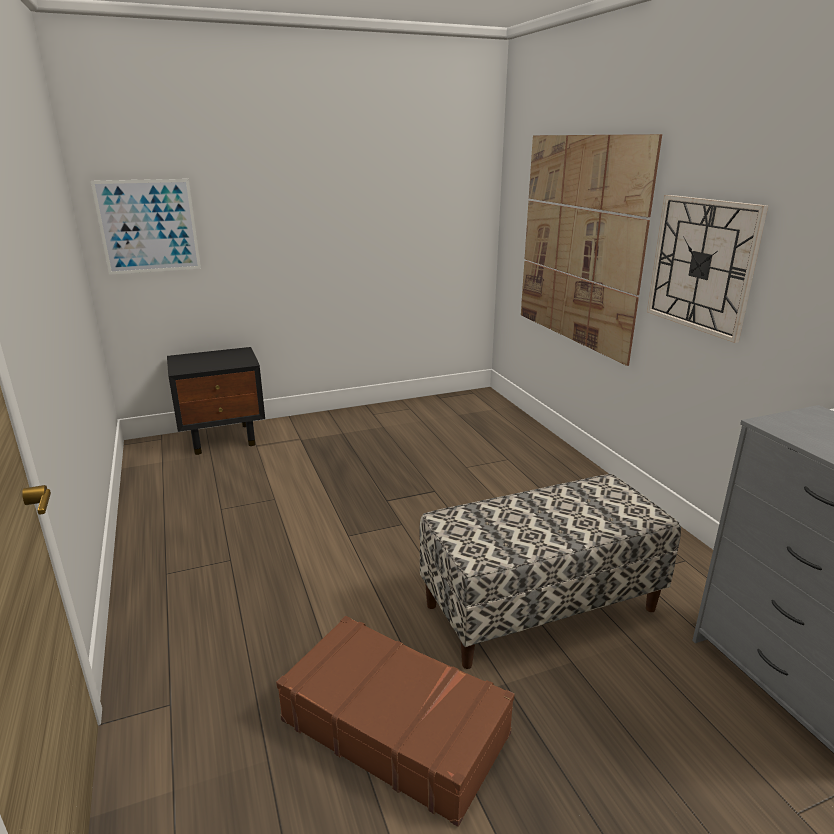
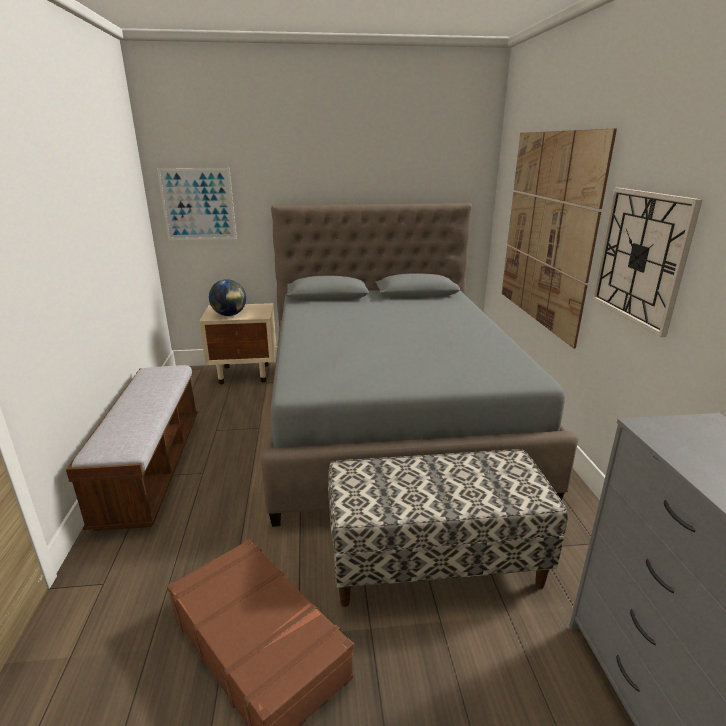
camera: 15 degrees right, 0 degrees up
(160, 564) = (152, 467): none -> bench
(204, 365) = (229, 315): none -> globe
(224, 438) = (245, 373): black nightstand -> beige nightstand
(424, 466) = (390, 417): none -> grey bed

